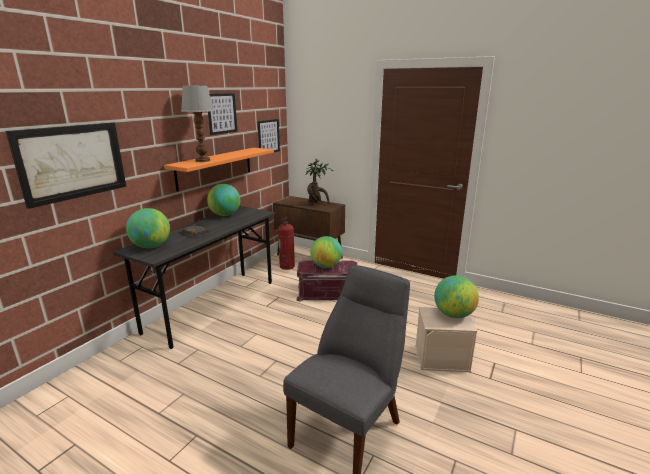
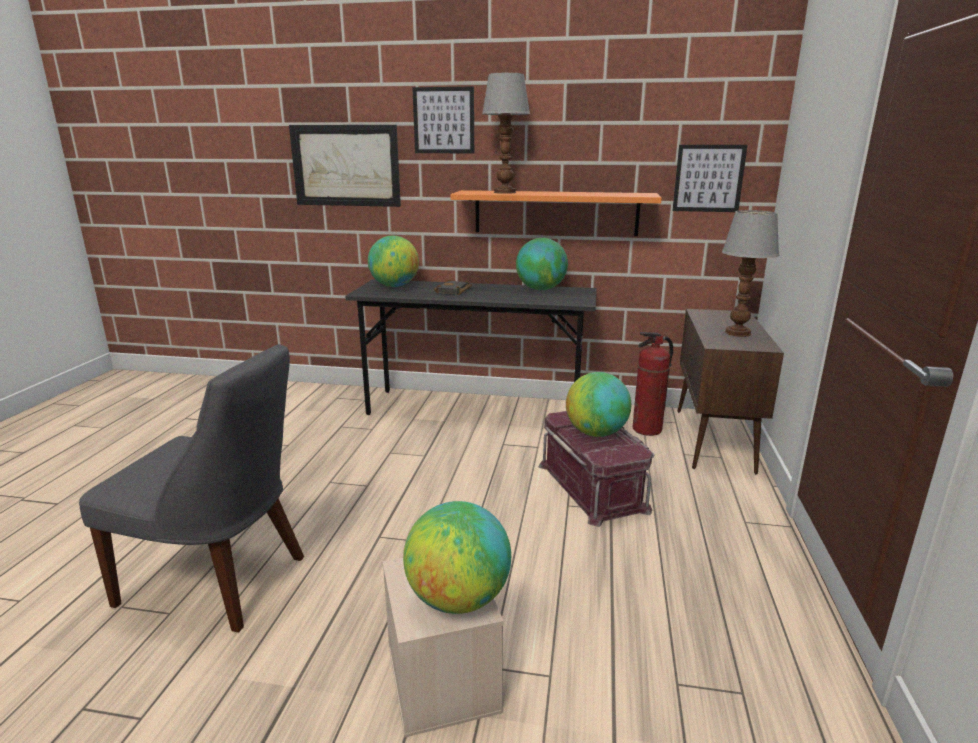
camera: 70 degrees right, 0 degrees up
(222, 113) = (586, 124): picture -> picture (444, 120)
(317, 204) = (738, 333): potted plant -> table lamp

